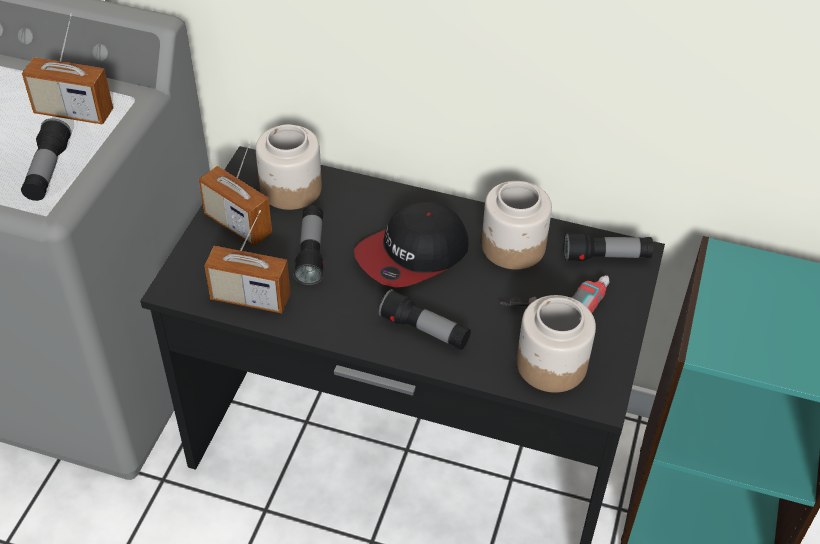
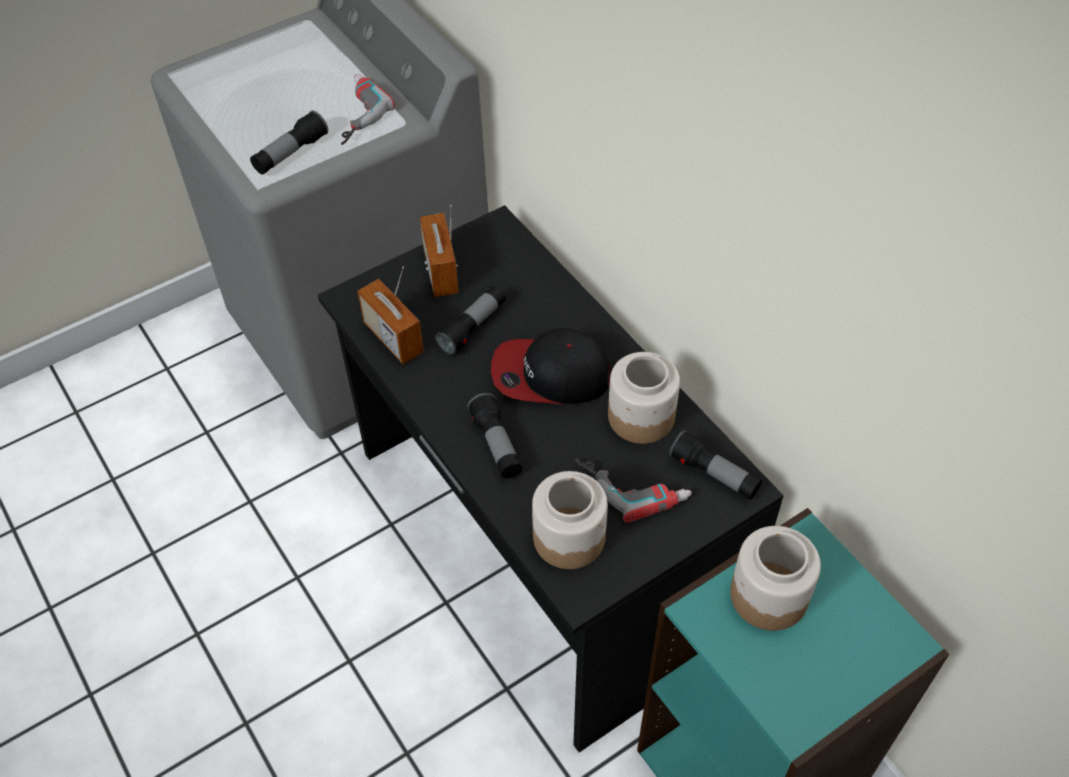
camera: 40 degrees right, 5 degrees up
(73, 112) = (352, 114): radio -> power drill
(290, 188) = (508, 263): jar -> jar (768, 595)

